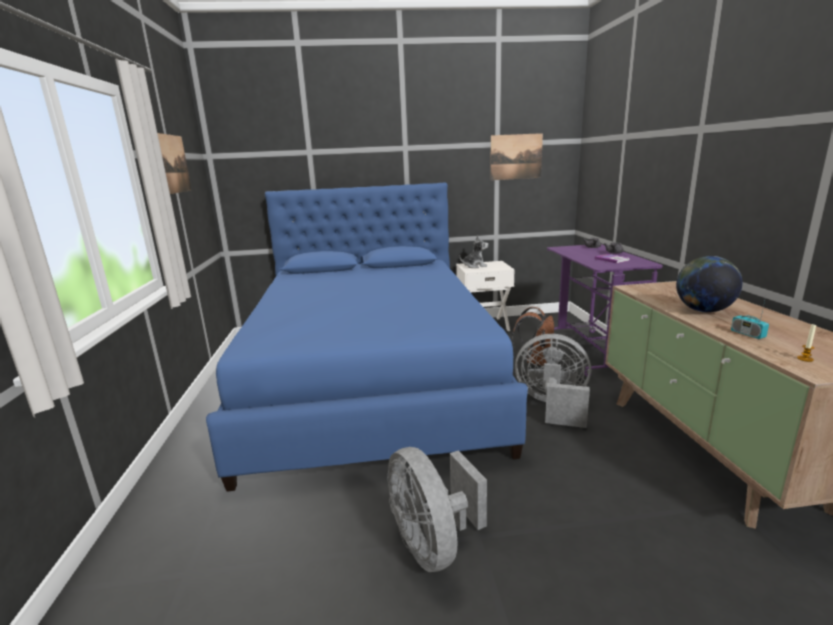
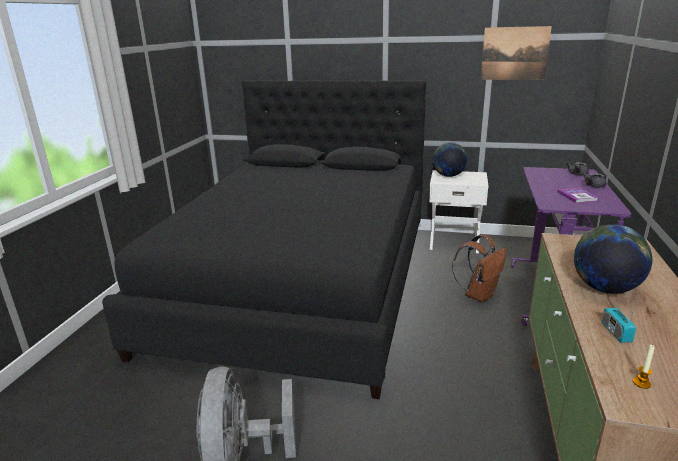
camera: 20 degrees right, 5 degrees up
(173, 164) = (147, 56): picture -> none
(372, 379) = (302, 282): blue bed -> black bed
(474, 266) = (448, 176): plush toy -> globe
(552, 406) = (457, 351): grey fan -> none

